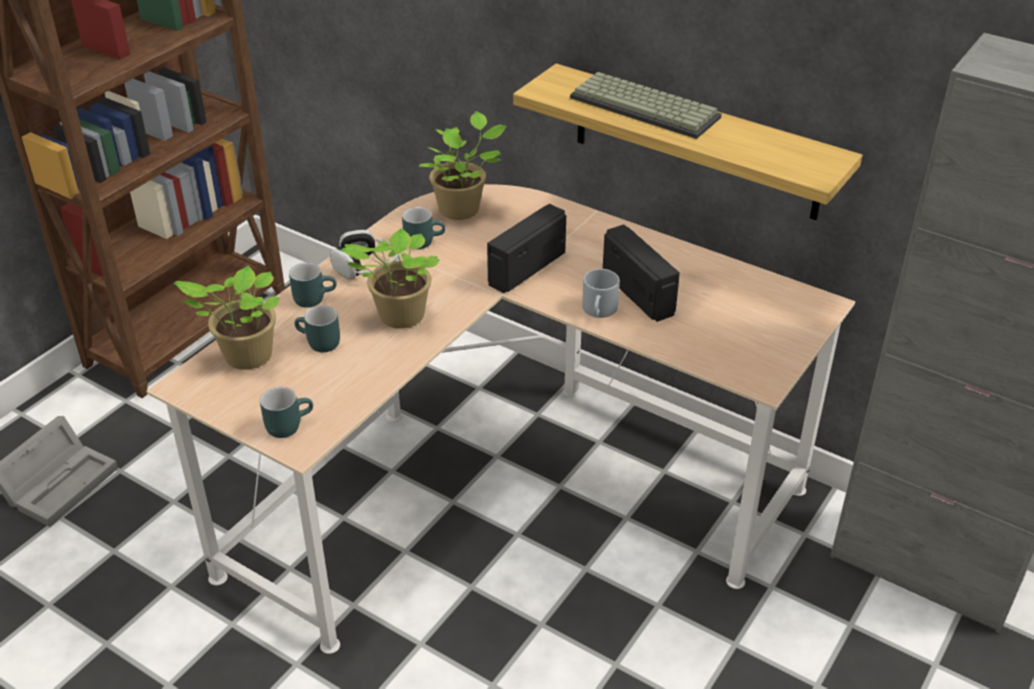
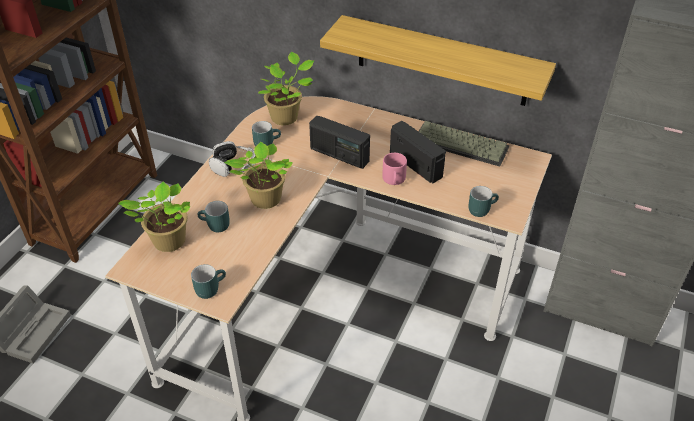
camera: 10 degrees left, 5 degrees up
(314, 297) = (203, 193): turquoise mug -> turquoise mug (481, 208)
(526, 268) = (339, 155): radio -> radio turned 90 degrees counterclockwise
(599, 311) = (394, 180): grey mug -> pink mug
(647, 107) = (411, 42): keyboard -> keyboard (462, 144)

